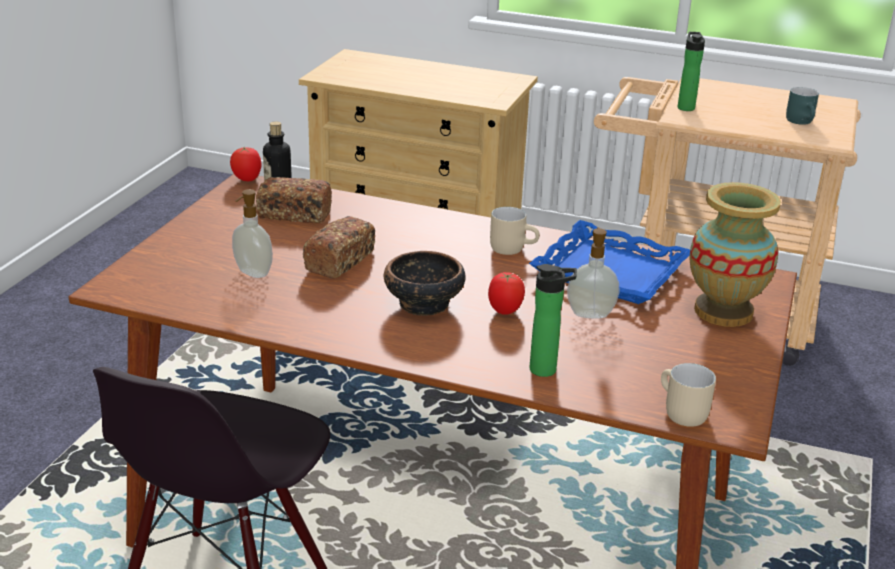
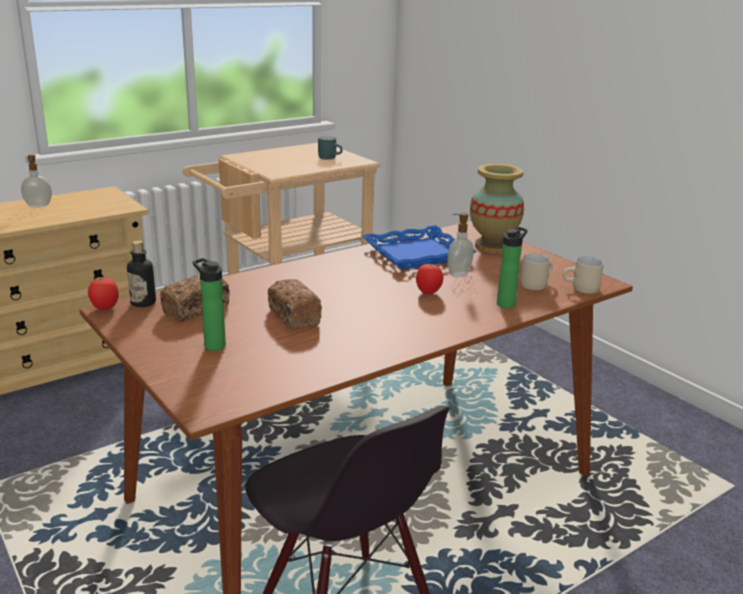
camera: 55 degrees left, 5 degrees down
(252, 273) = (266, 349): soap dispenser -> soap dispenser (38, 206)
(423, 304) = (389, 310): bowl -> none
(512, 248) = (353, 266): beige mug -> beige mug (534, 284)
(685, 107) = (265, 168): bottle -> bottle (212, 345)

